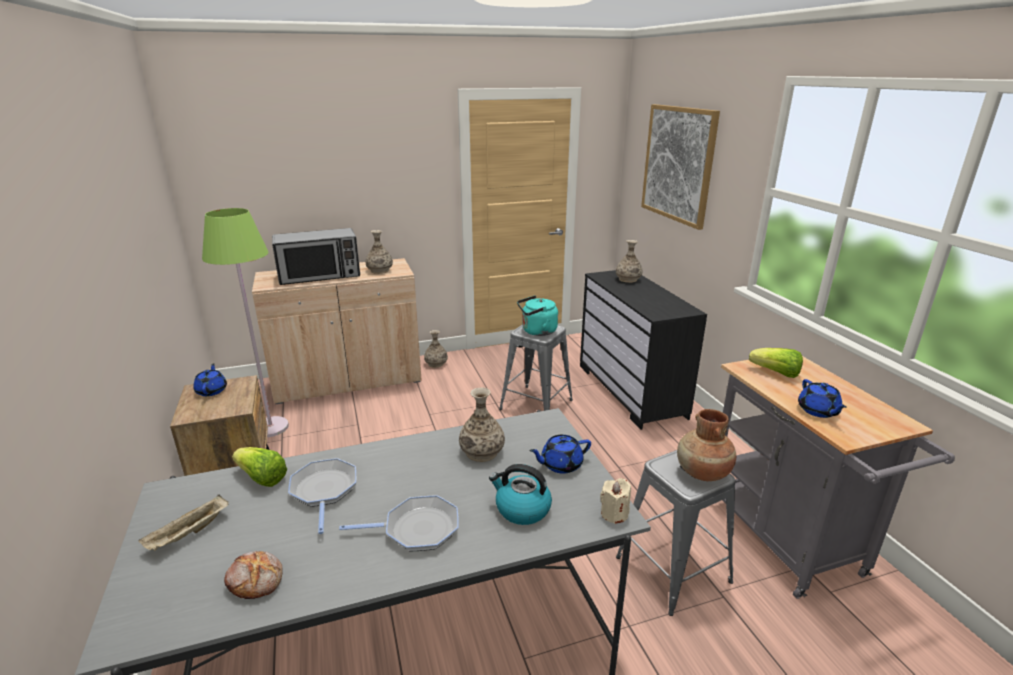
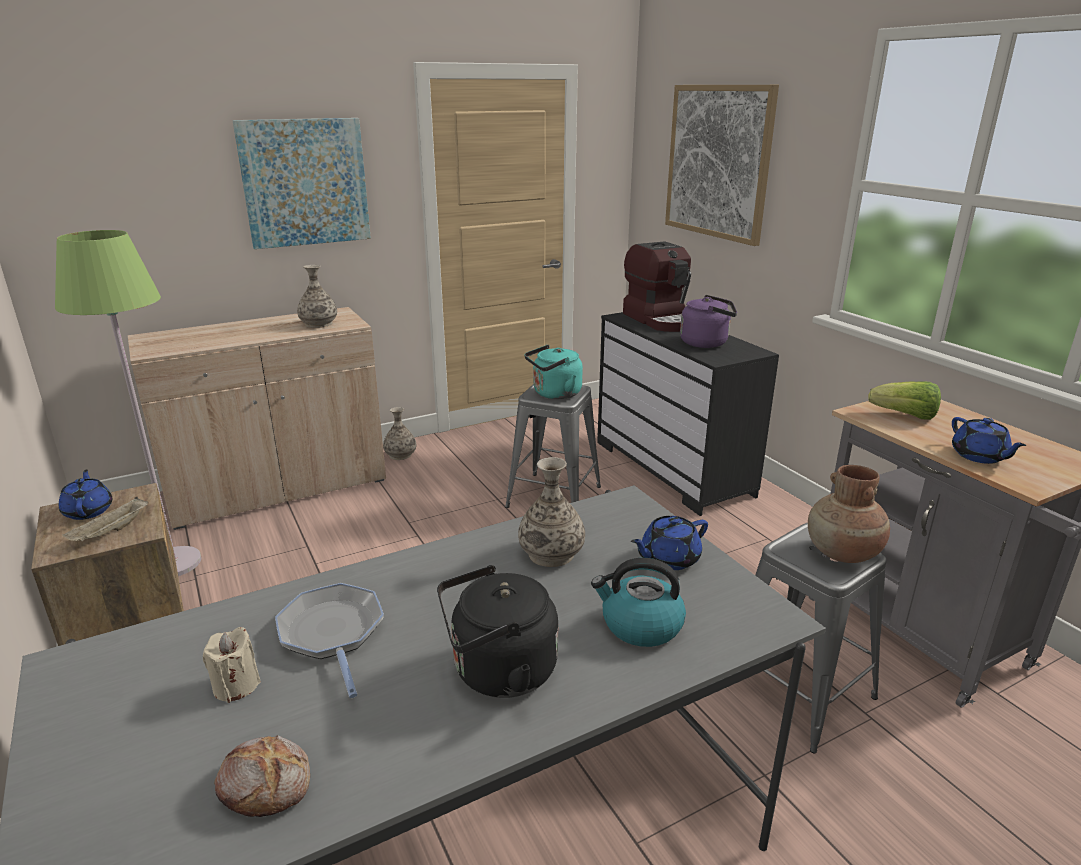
camera: 10 degrees left, 0 degrees up
(189, 534) = (126, 727): beige tray -> beige tray (111, 532)
(261, 478) = (224, 626): lettuce -> none
(320, 276) = (231, 335): microwave -> none
(378, 172) = (305, 182): none -> picture
(417, 529) = (498, 672): frying pan -> black kettle
(614, 514) = (770, 616): beige candle -> beige candle (236, 685)
(628, 279) = (660, 320): vase -> coffee machine
(655, 301) = (707, 343): none -> purple kettle

